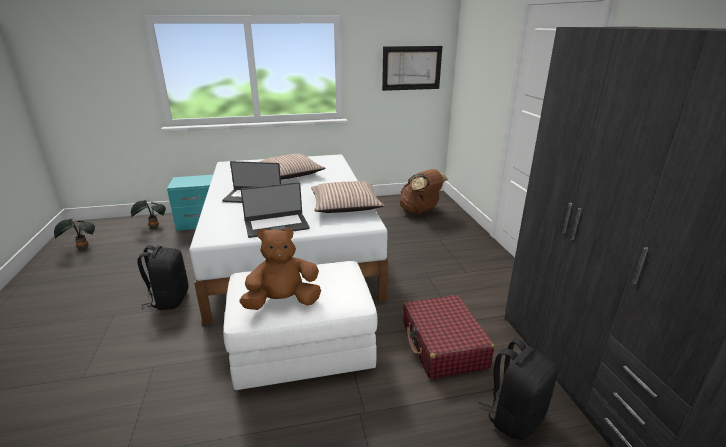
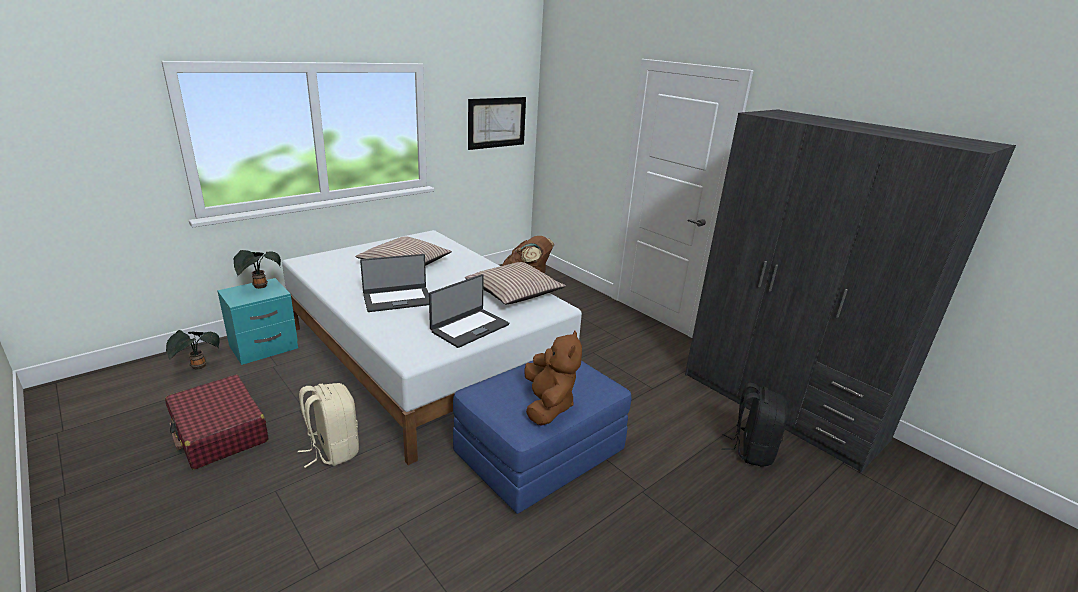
camera: 30 degrees left, 0 degrees up
(81, 248) = (107, 422): potted plant -> potted plant (259, 287)
(170, 299) = (333, 450): black backpack -> beige backpack
(283, 302) = (548, 406): brown plush toy -> brown plush toy turned 135 degrees clockwise
(303, 347) = (540, 452): white ottoman -> blue ottoman
(443, 345) = (658, 412): red suitcase -> red suitcase (219, 432)

